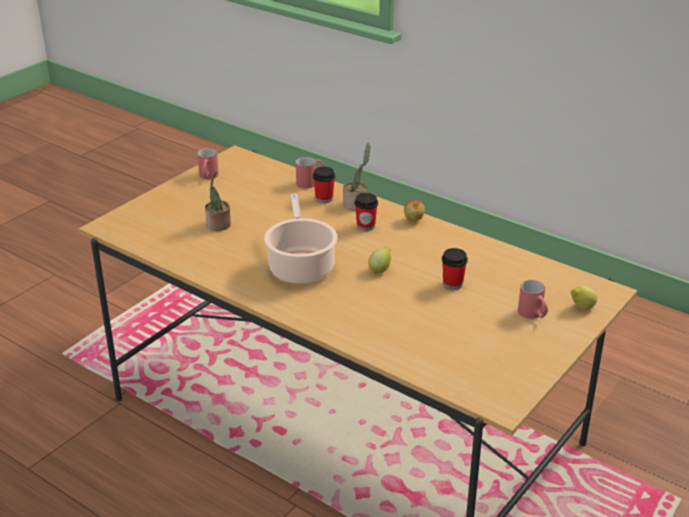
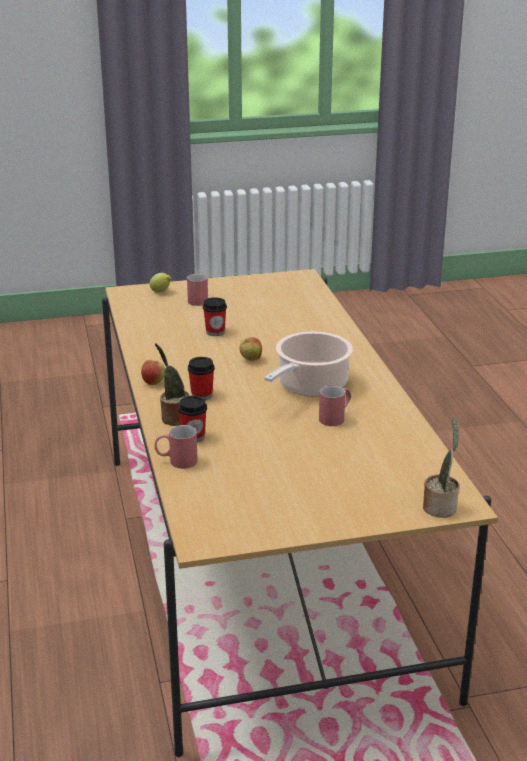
camera: 140 degrees left, 5 degrees down
(208, 177) = (278, 521): red mug -> red mug (335, 417)
(218, 225) = (337, 453): potted plant -> potted plant (440, 507)
(380, 270) = (250, 360): lemon -> apple

